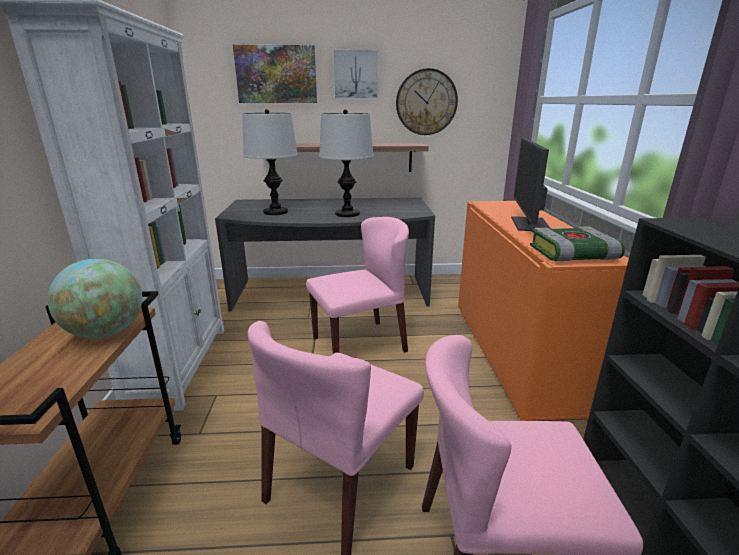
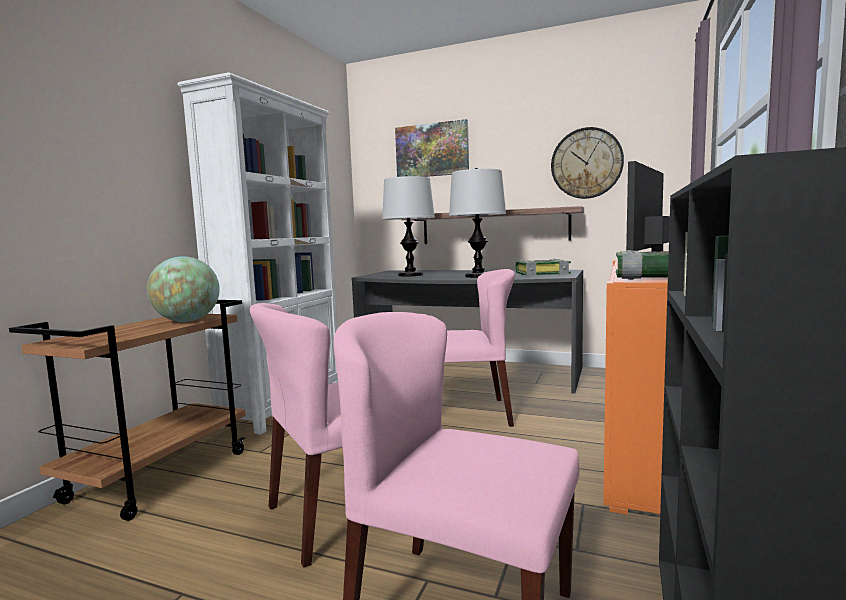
camera: 25 degrees right, 15 degrees down
(355, 75) = (508, 143): picture -> none
(399, 208) = (542, 274): none -> book

